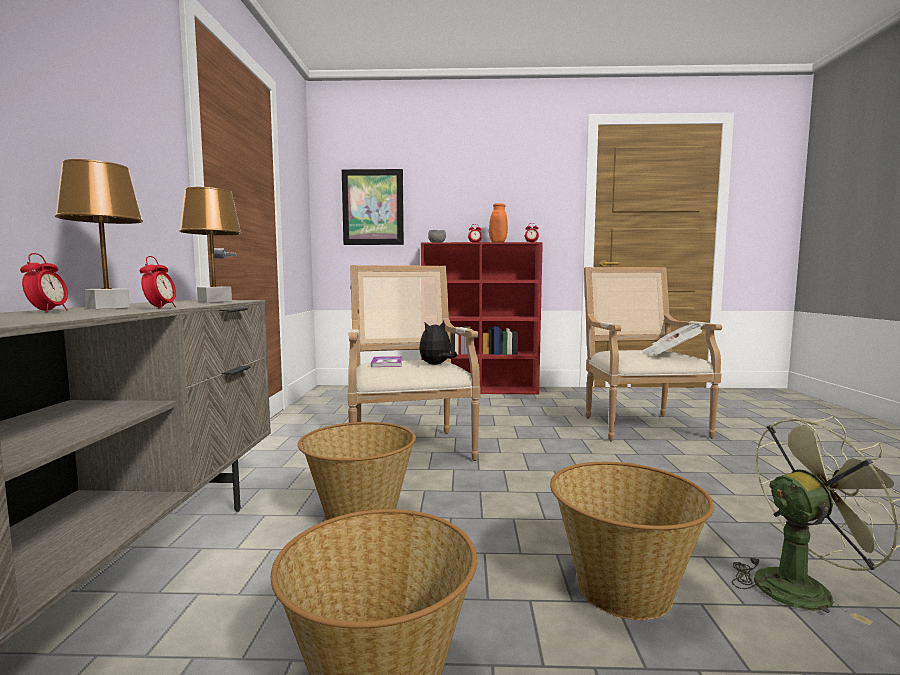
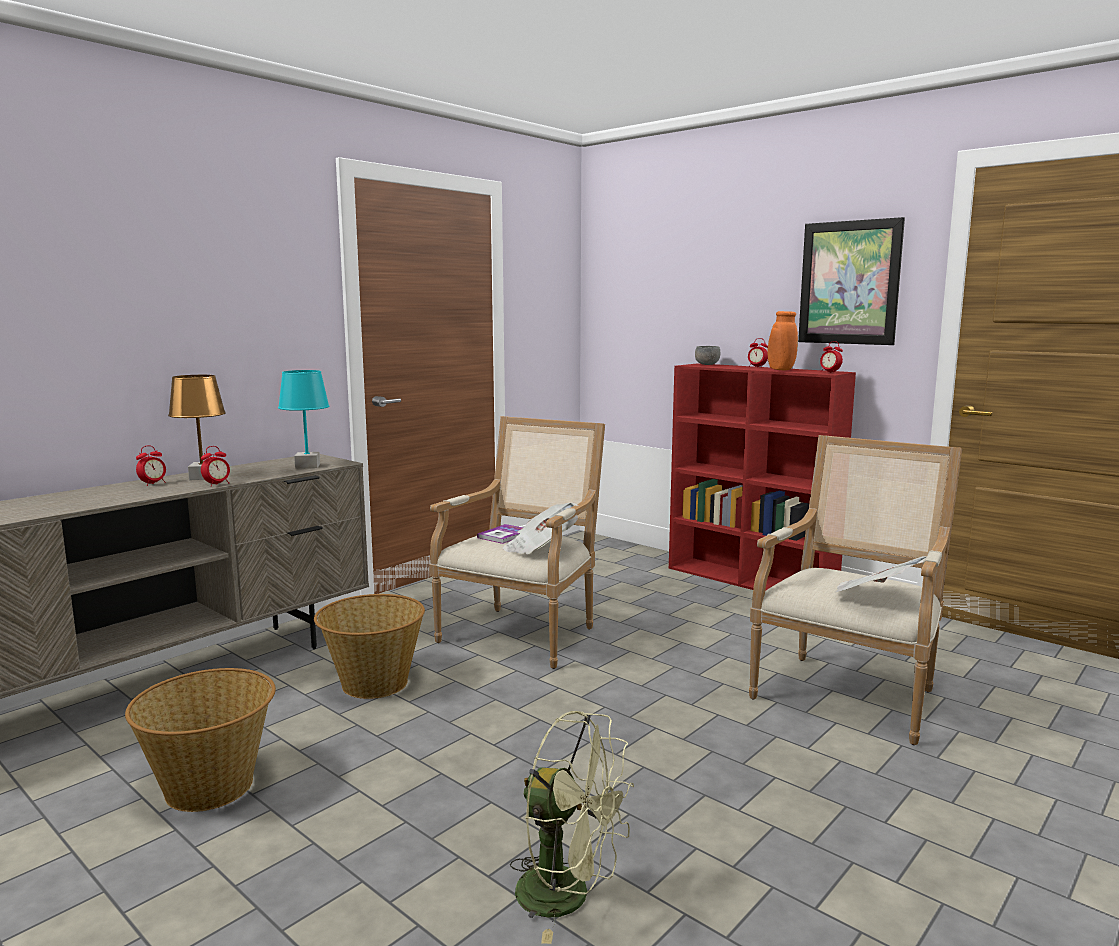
camera: 40 degrees right, 5 degrees up
(214, 301) = (307, 466): brown table lamp -> turquoise table lamp
(373, 207) = (644, 309): picture -> picture (849, 283)
(436, 364) = (540, 548): plush toy -> newspaper
(623, 590) = (427, 818): basket -> none

